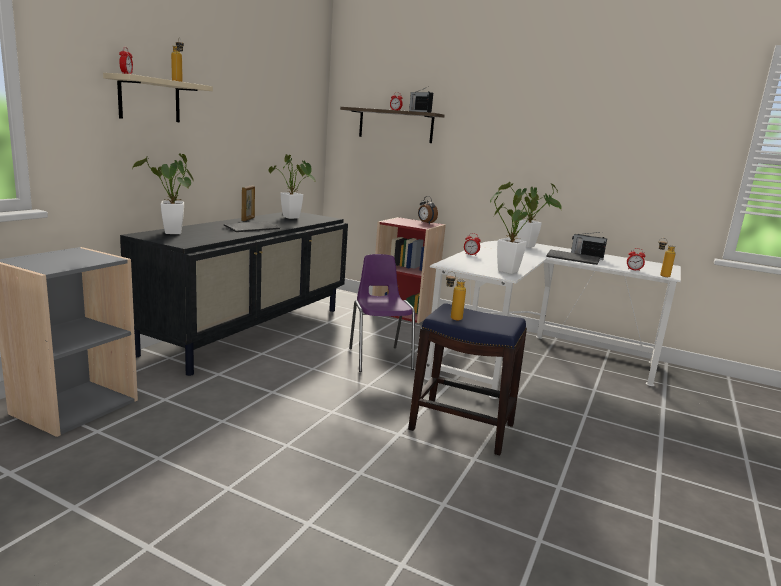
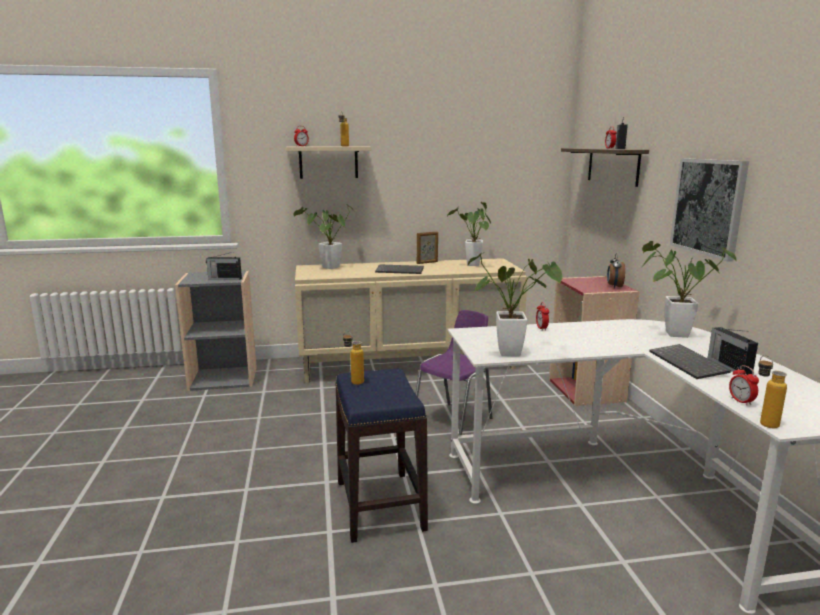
camera: 55 degrees right, 0 degrees up
(90, 259) = (224, 279): none -> radio
(251, 330) = (409, 364): black cabinet -> beige cabinet
(515, 158) = (708, 207): none -> picture

